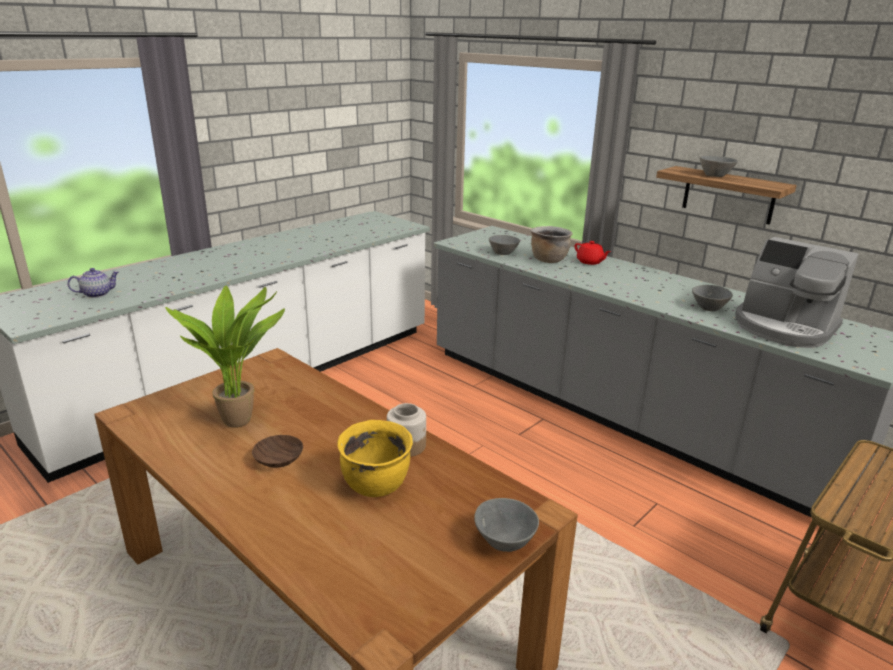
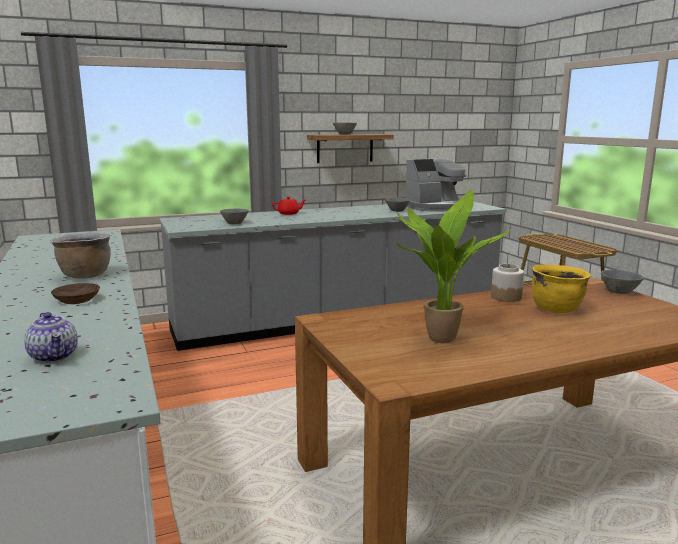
camera: 65 degrees left, 10 degrees down
(97, 294) = (54, 356): teapot -> teapot turned 150 degrees clockwise
(277, 459) = (512, 331): brown bowl -> brown bowl (76, 300)
(548, 260) = (269, 218): brown cooking pot -> brown cooking pot (85, 275)

